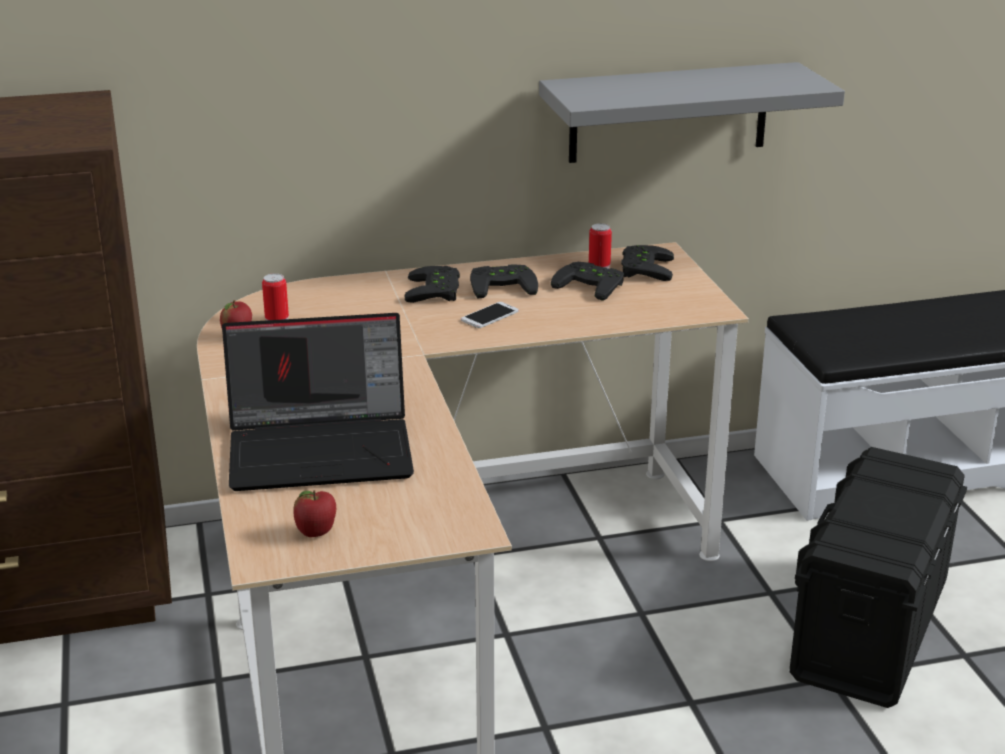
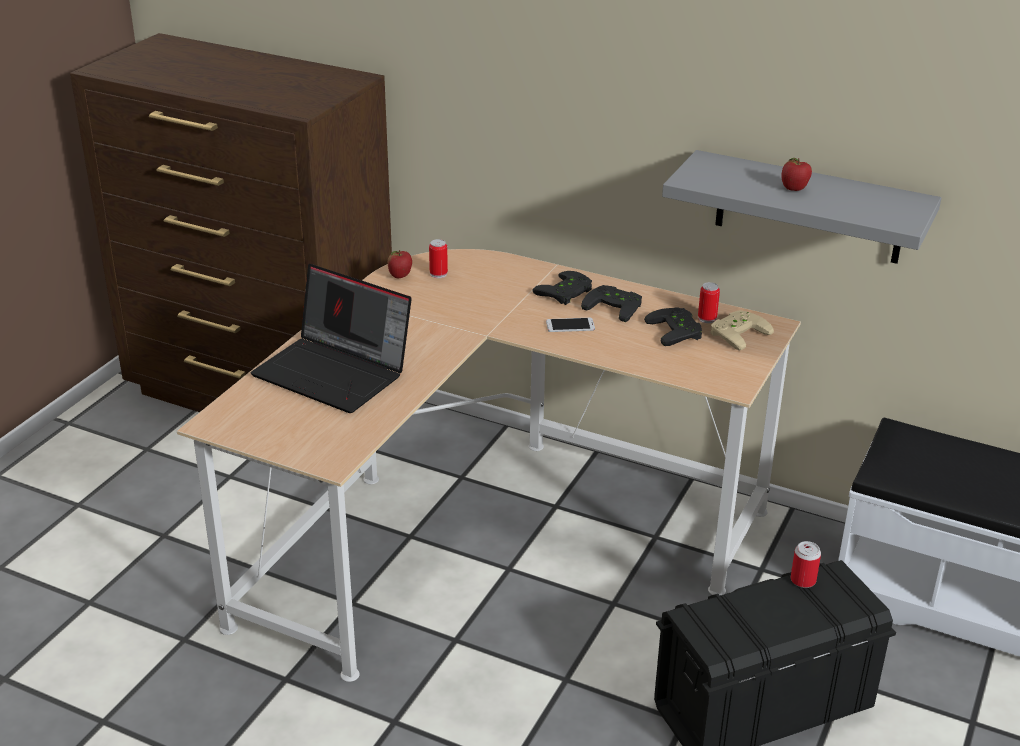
camera: 40 degrees right, 5 degrees up
(316, 533) = (255, 422): apple -> apple (794, 189)
(642, 268) = (737, 332): black game controller -> beige game controller
(870, 476) = (803, 580): none -> can

